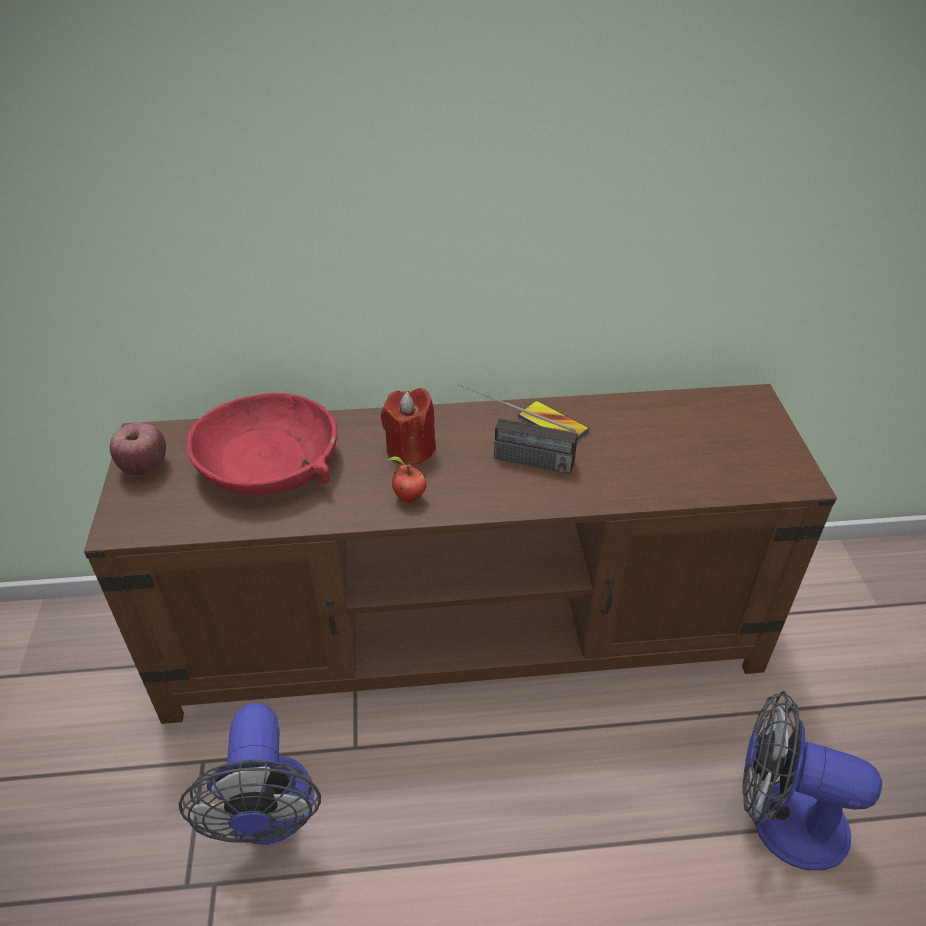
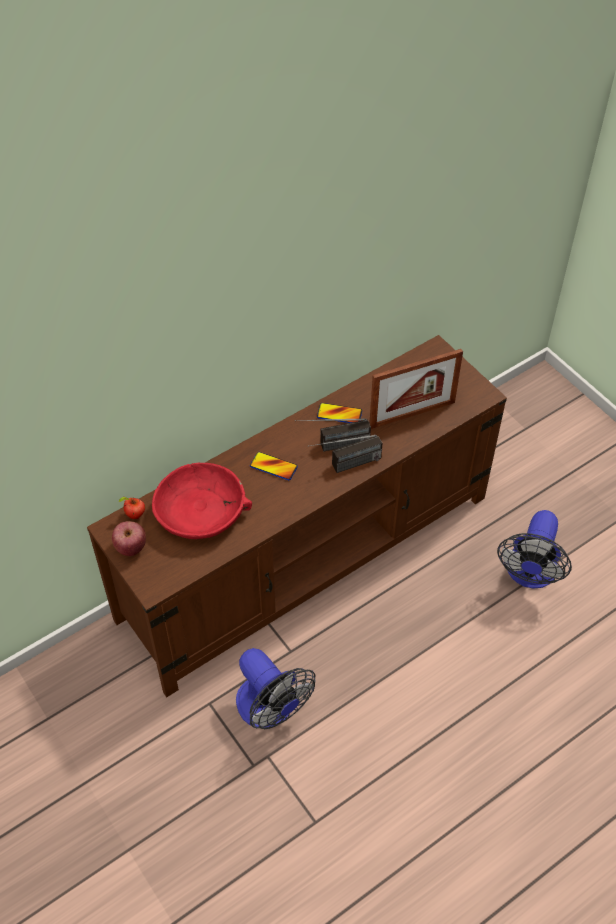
camera: 30 degrees left, 10 degrees up
(407, 497) = (295, 497): apple -> apple (134, 515)
(410, 449) = (273, 466): red candle -> phone
(510, 488) = (345, 466): none -> radio
(662, 462) = (412, 414): none -> picture frame
(781, 819) = (529, 574): fan -> fan turned 60 degrees counterclockwise

